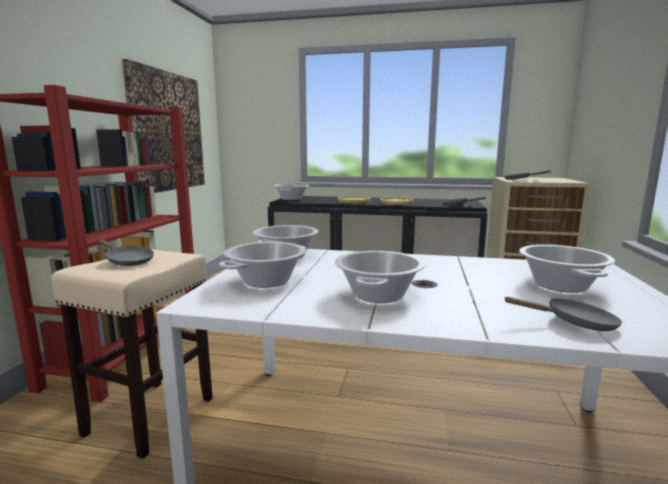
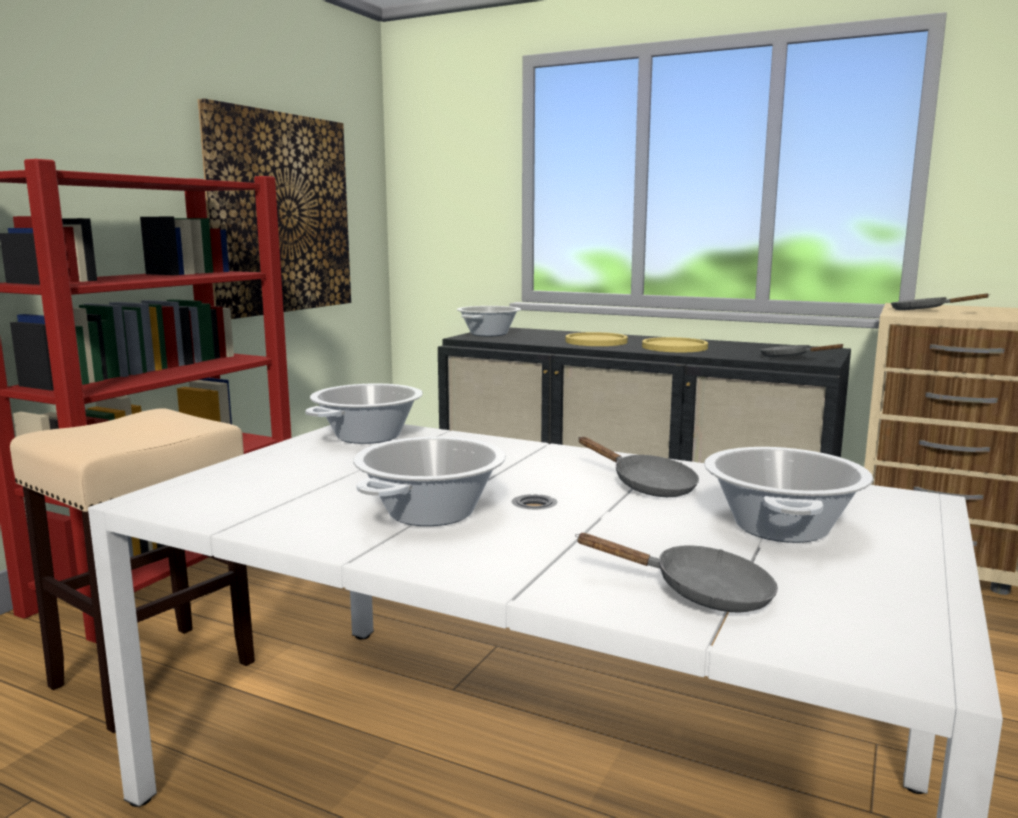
camera: 15 degrees right, 0 degrees up
(127, 261) = (121, 428): grey frying pan -> grey frying pan (647, 485)
(267, 281) = (289, 475): cooking pot -> none

